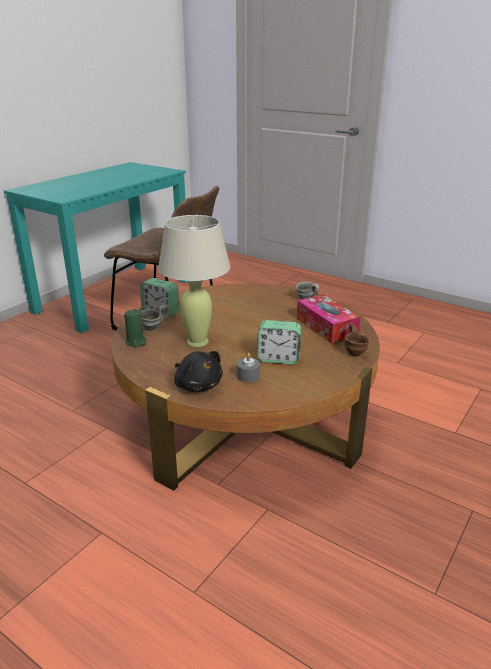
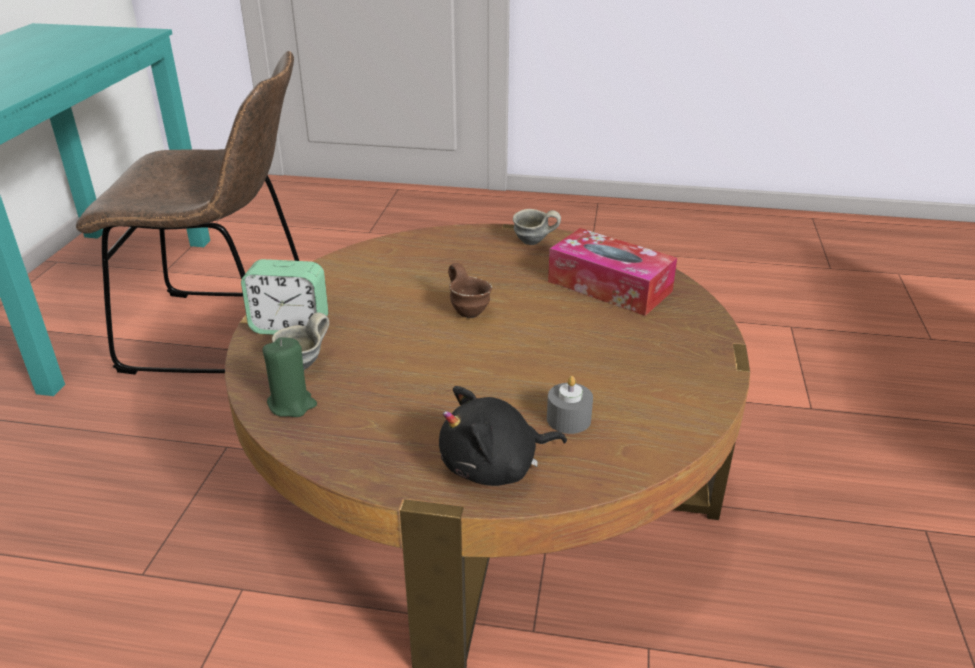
camera: 25 degrees left, 5 degrees up
(197, 385) = (495, 467): black plush toy -> black plush toy turned 135 degrees clockwise
(198, 341) = (415, 372): beige table lamp -> none
(278, 358) = (588, 368): alarm clock -> none
(355, 352) = (696, 323): brown mug -> brown mug (469, 311)

